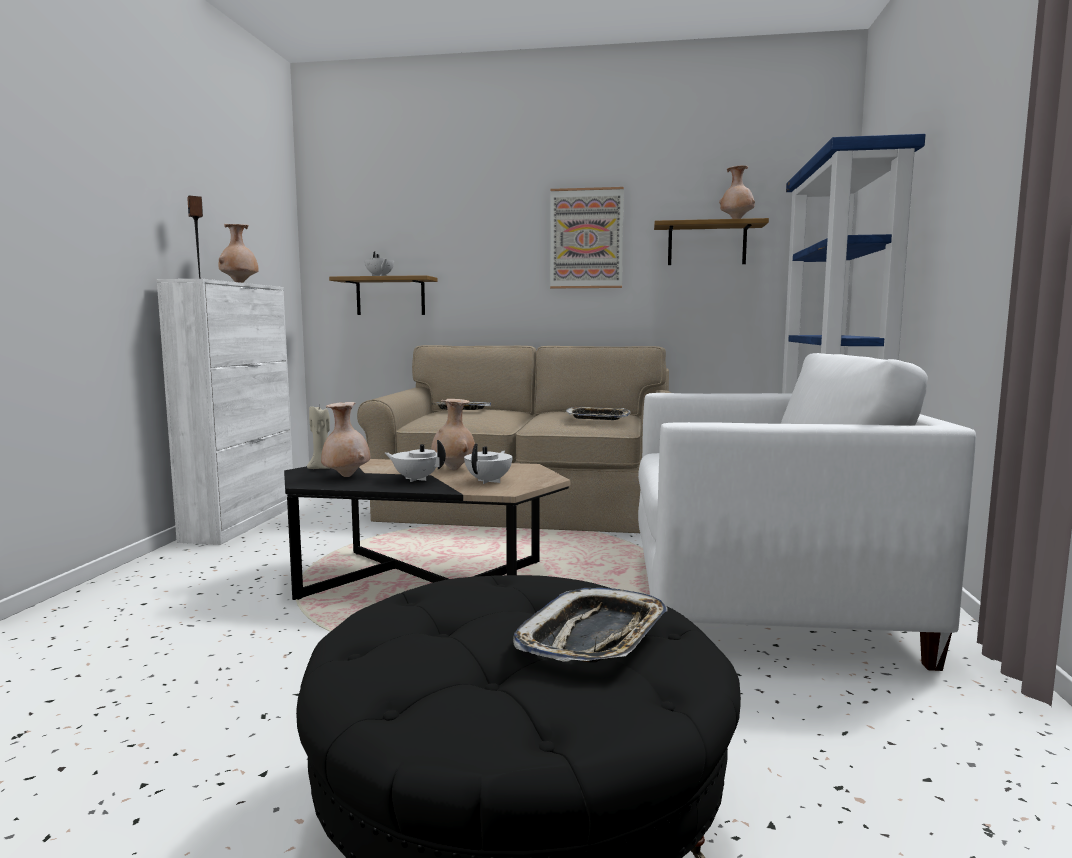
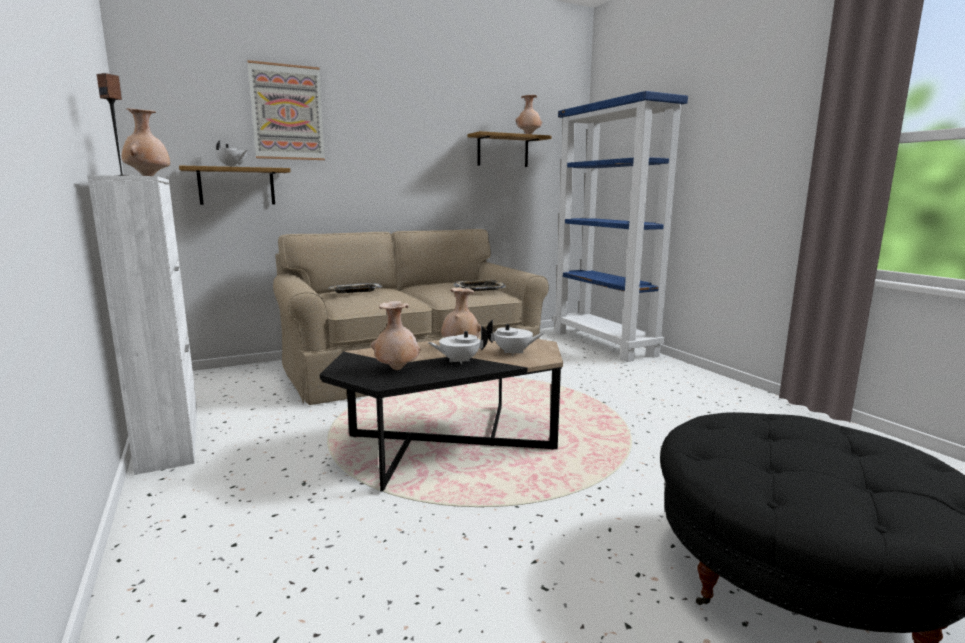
camera: 35 degrees left, 5 degrees up
(322, 468) = (352, 366): beige candle -> none
(489, 481) = (513, 353): white teapot -> white teapot turned 105 degrees clockwise
(586, 238) = (417, 141): picture -> picture (287, 112)
(594, 637) = (849, 444): tray -> none
(764, 603) = (662, 401): white armchair -> none

